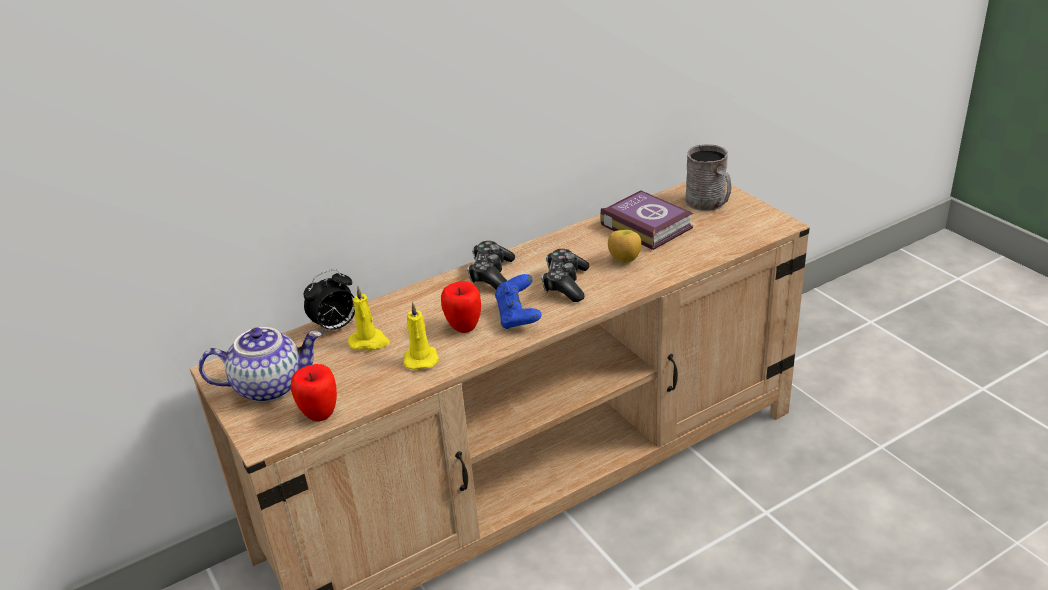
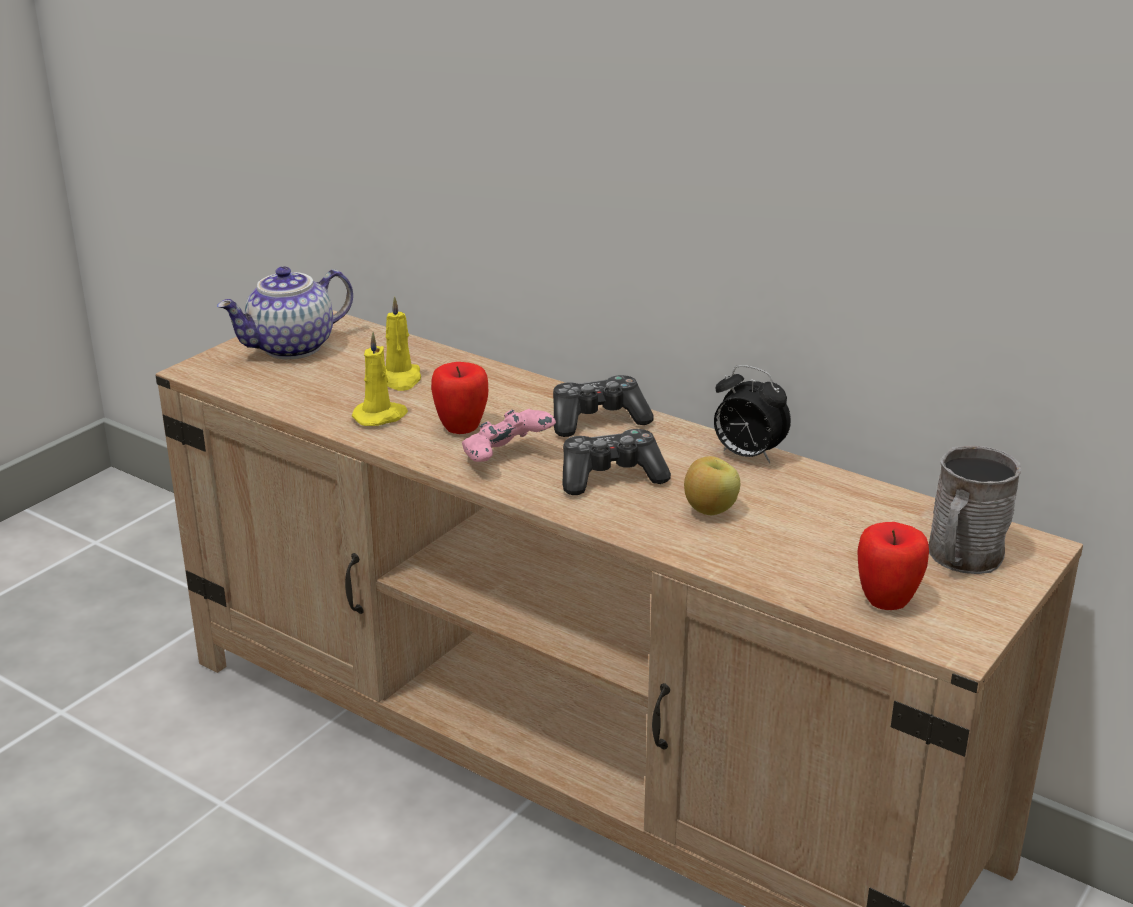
camera: 65 degrees right, 5 degrees down
(270, 386) = (292, 348): teapot -> teapot turned 90 degrees clockwise
(320, 414) = (251, 386): apple -> apple (887, 601)
(335, 327) = (420, 353): alarm clock -> alarm clock (747, 455)
(518, 316) = (506, 459): blue game controller -> pink game controller
(646, 225) = (833, 511): book -> none

